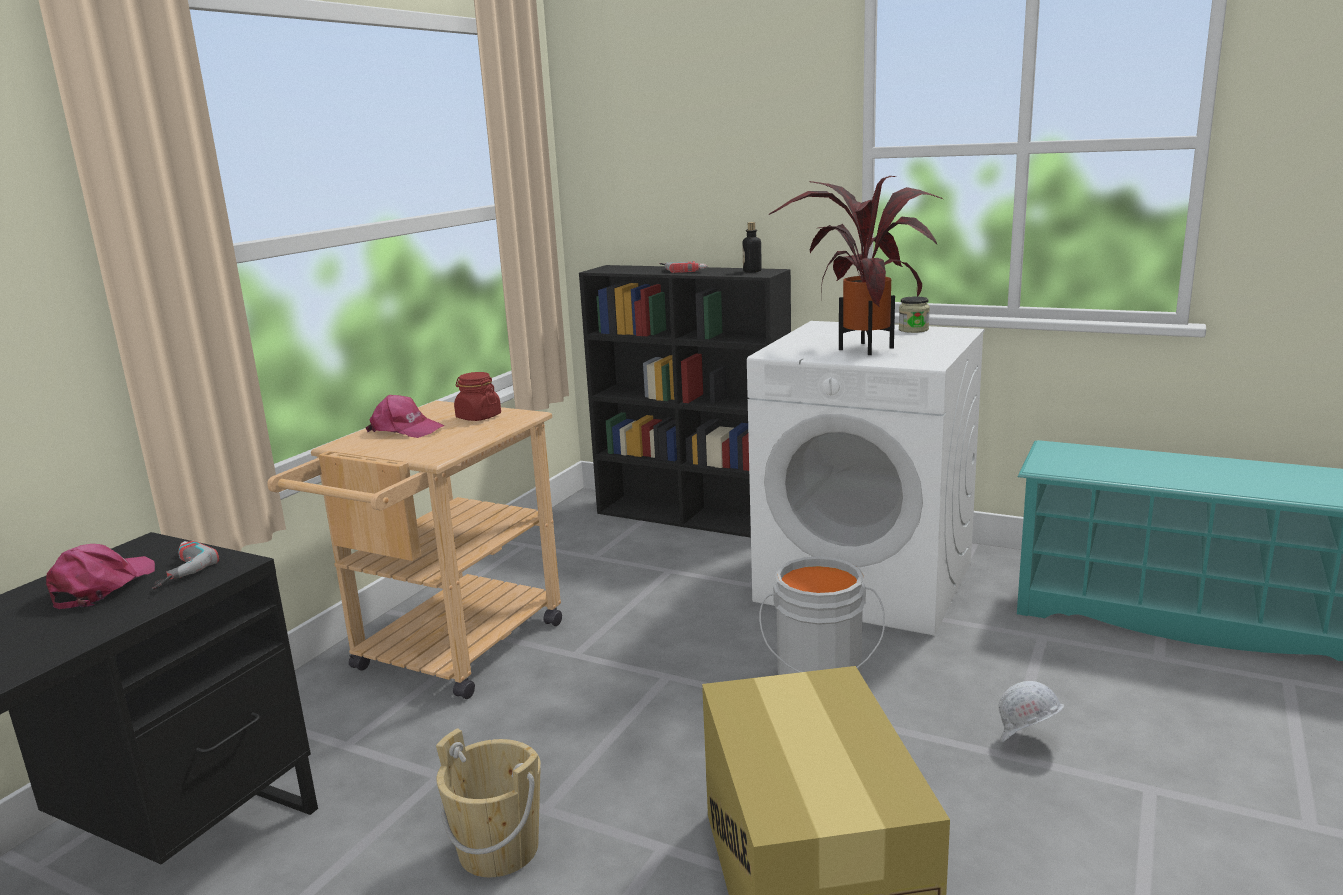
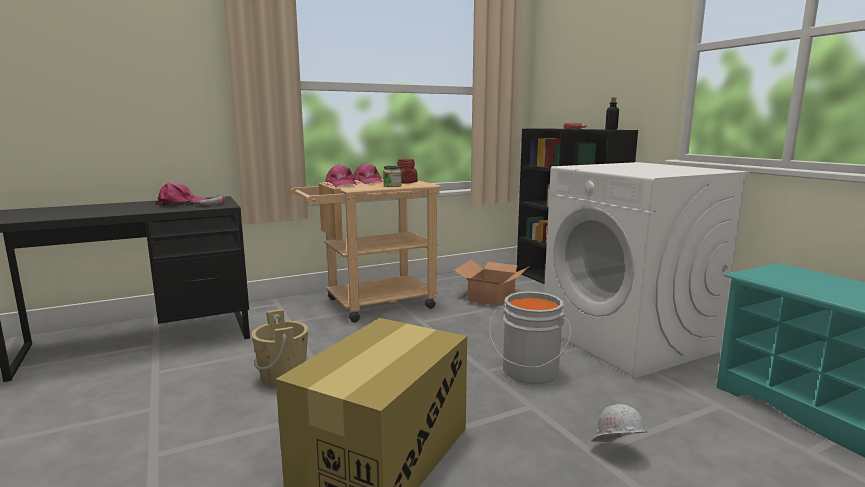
camera: 35 degrees right, 5 degrees down
(380, 449) = (341, 184): none -> pink cap
(619, 570) = (492, 296): none -> cardboard box
(863, 347) = (632, 169): potted plant -> none
(913, 330) = (692, 168): jar -> jar (392, 186)

